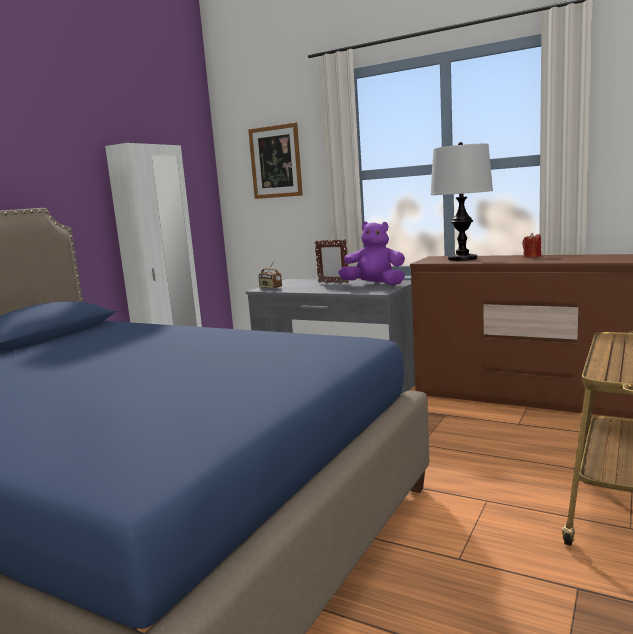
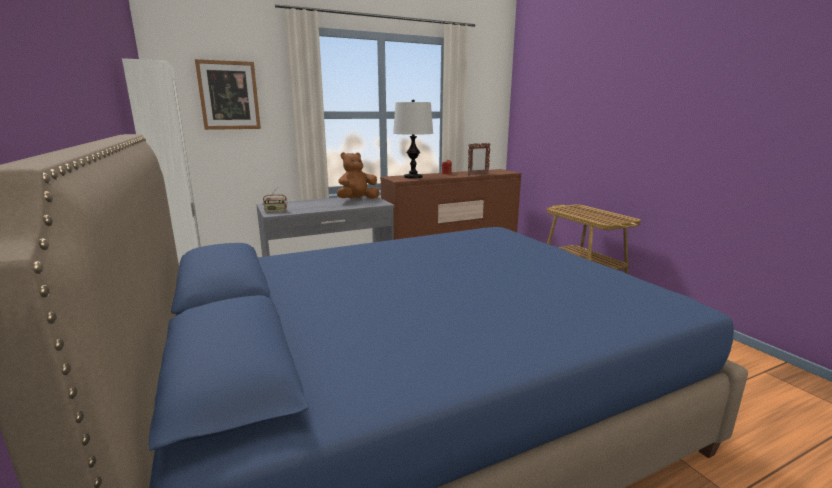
camera: 55 degrees left, 5 degrees up
(333, 283) = (318, 202): picture frame -> picture frame (478, 174)
(374, 285) = (357, 200): purple plush toy -> brown plush toy

